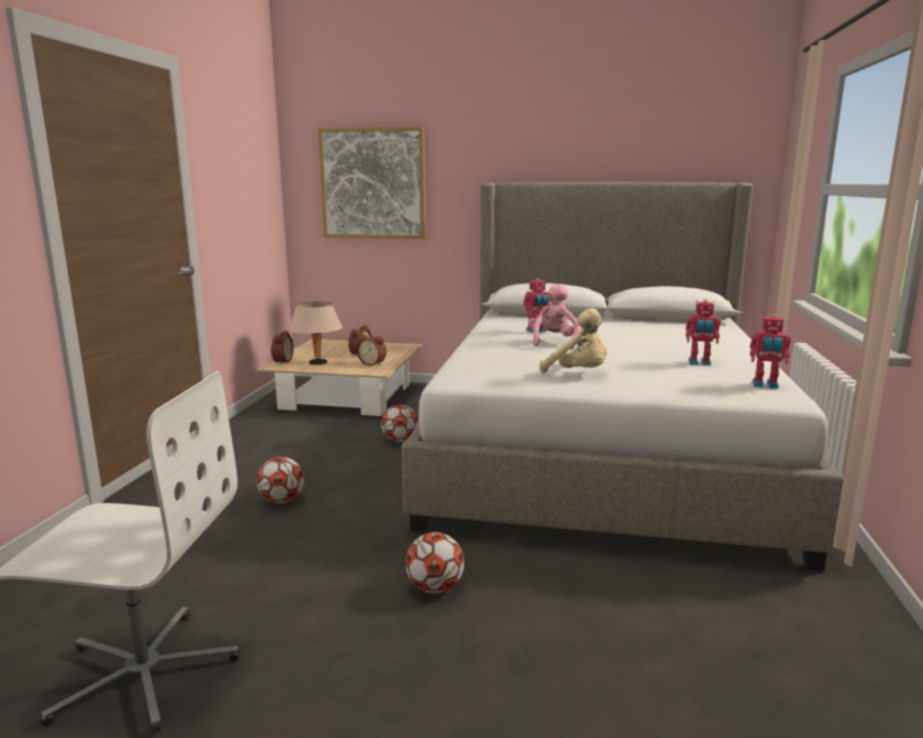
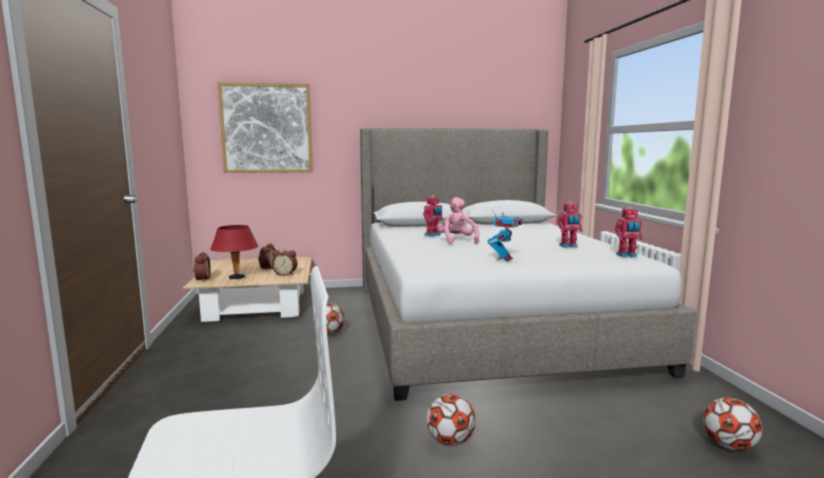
camera: 20 degrees left, 5 degrees down
(282, 501) = (264, 396): football -> football (729, 446)
(318, 363) = (237, 278): beige table lamp -> red table lamp
(578, 374) = (504, 259): beige plush toy -> toy robot

